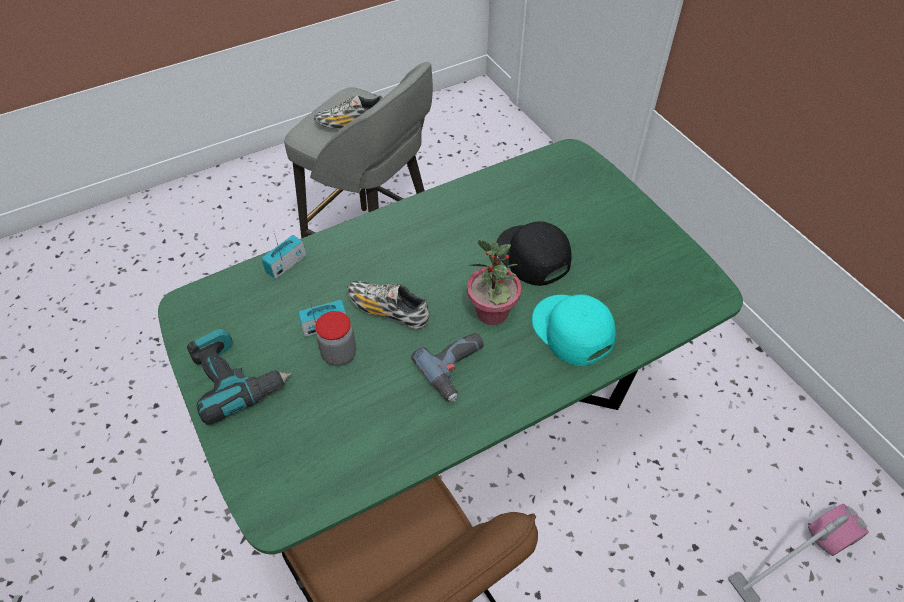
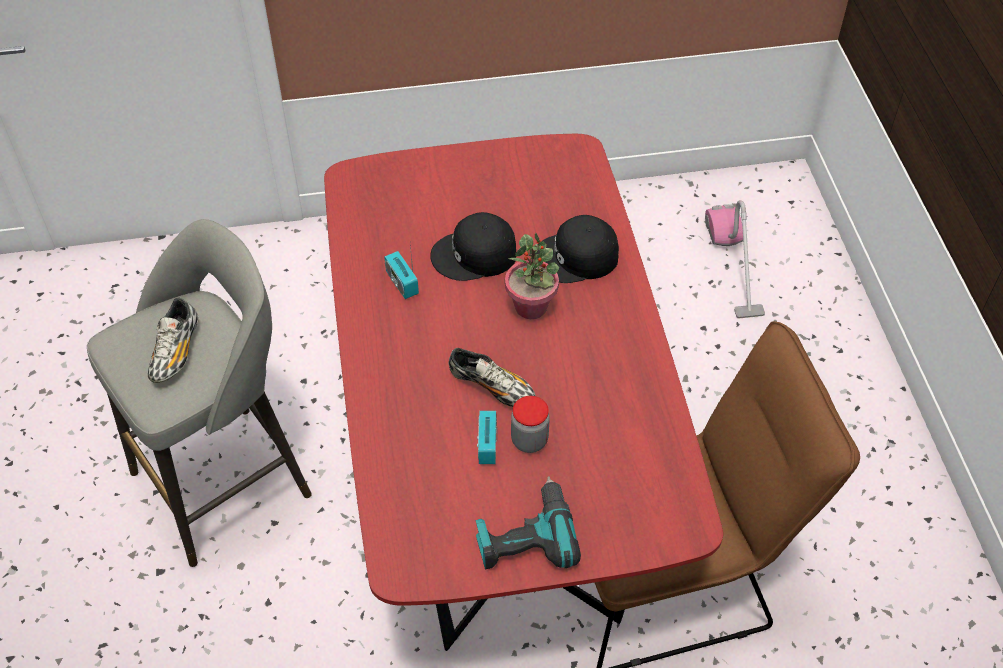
camera: 70 degrees left, 0 degrees up
(286, 264) = (383, 463): radio -> radio (402, 283)
(388, 311) = (492, 387): shoe -> shoe turned 105 degrees counterclockwise
(451, 422) = (502, 472): green dining table -> red dining table
(457, 369) = (584, 352): power drill -> none
(571, 331) = (576, 258): turquoise cap -> black cap

